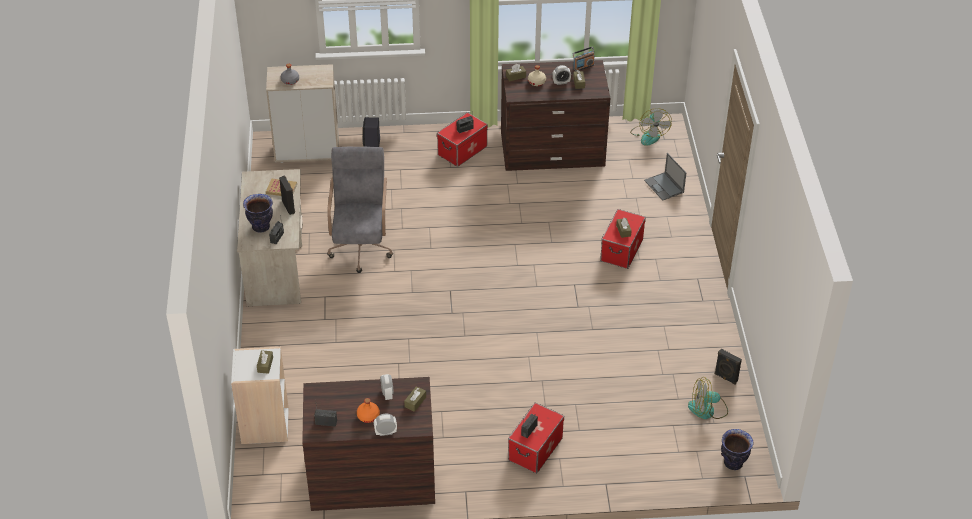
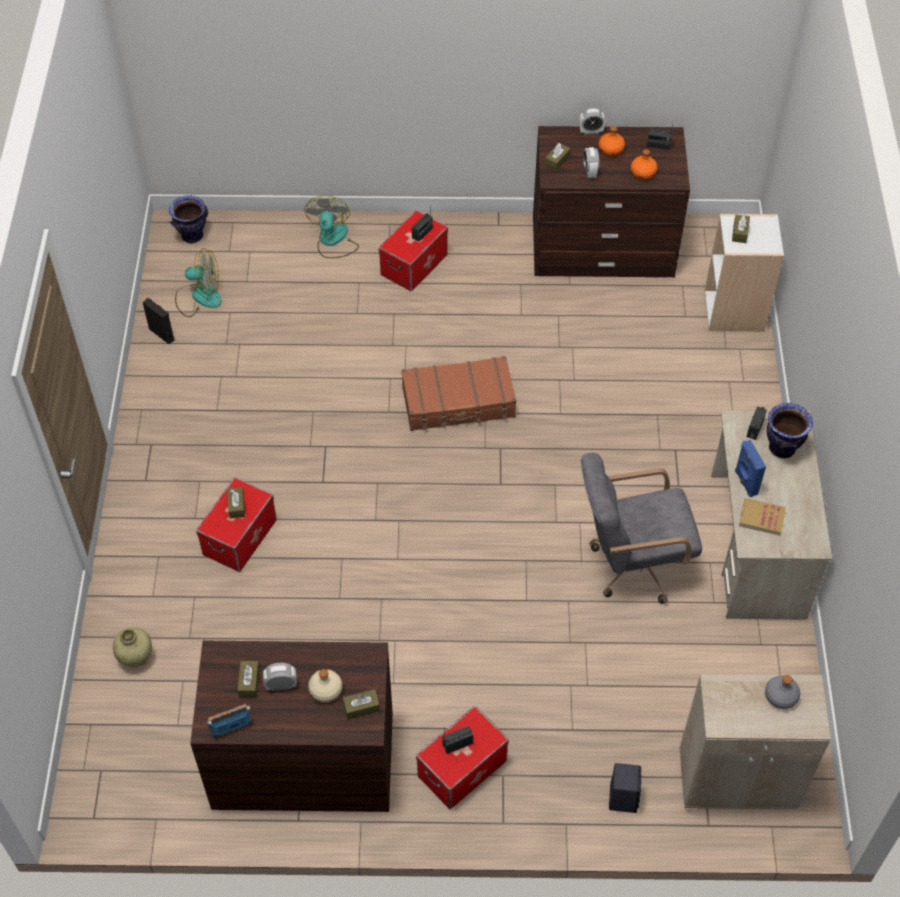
camera: 175 degrees left, 10 degrees up
(289, 207) = (745, 482): black speaker -> blue speaker
(341, 395) = (643, 172): none -> orange bottle
(361, 248) = (631, 567): grey office chair -> grey office chair turned 75 degrees clockwise
(485, 341) = (459, 402): none -> brown suitcase
(649, 135) = (123, 783): fan -> fan (333, 241)
(664, 186) = (136, 658): laptop -> beige vase

